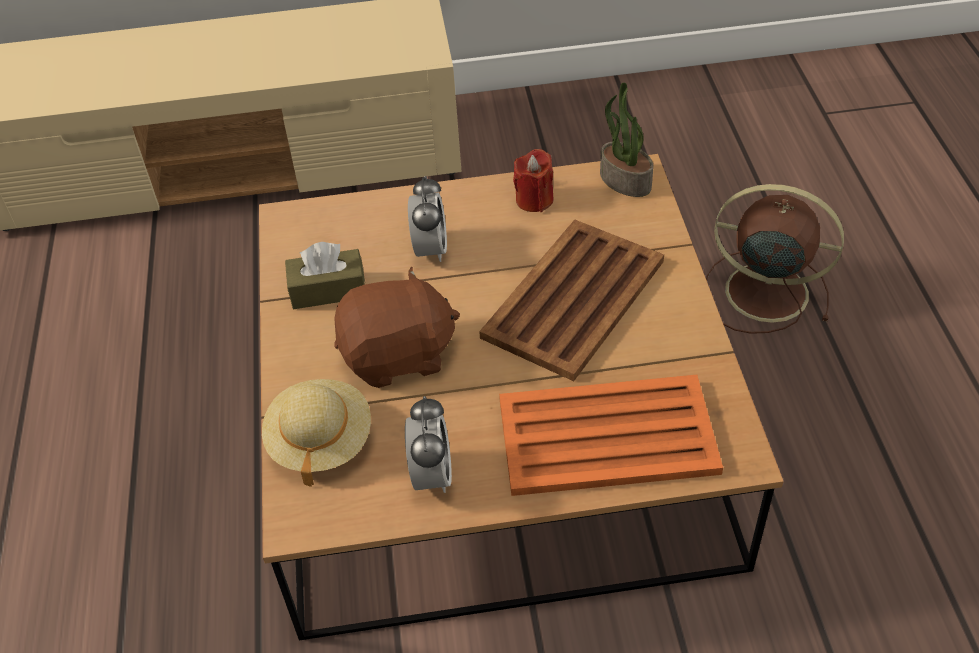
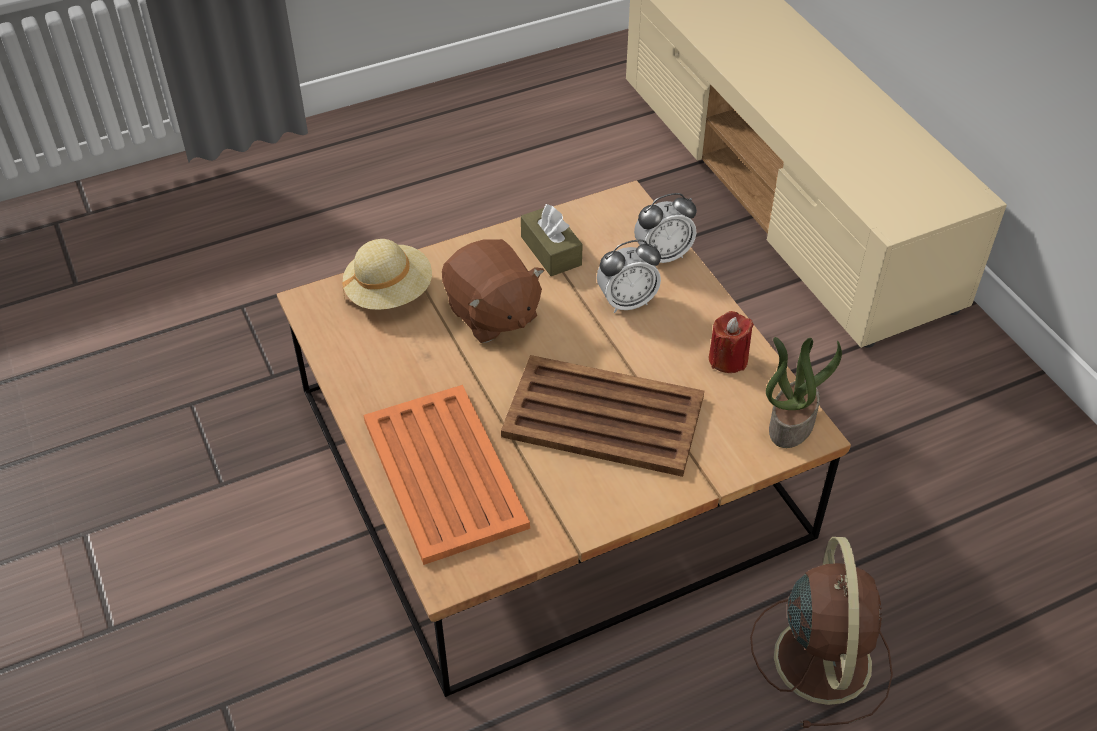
camera: 70 degrees right, 0 degrees up
(431, 475) = (372, 367): alarm clock -> alarm clock (663, 255)

